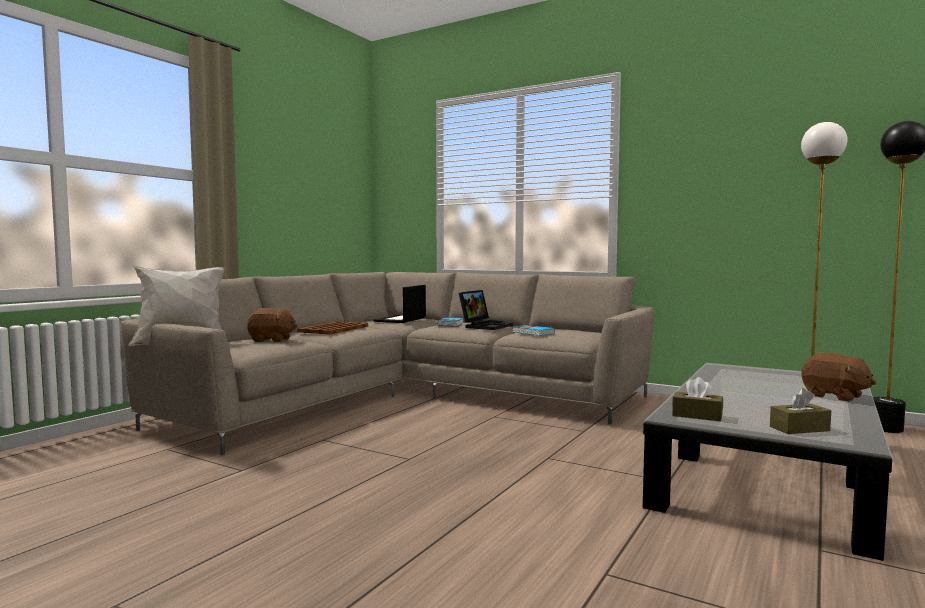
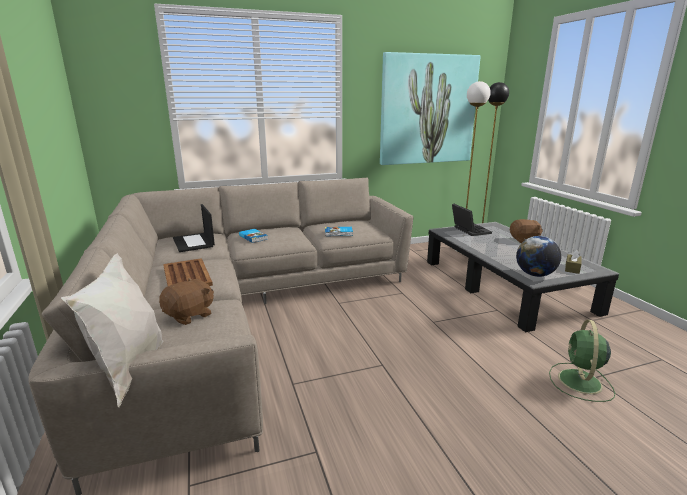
camera: 50 degrees left, 15 degrees up
(485, 326) = (285, 233): laptop -> laptop (468, 230)
(570, 565) = (580, 382): none -> green fan
(697, 415) = (535, 275): brown tissue box -> globe
(762, 182) = (427, 110): none -> picture

